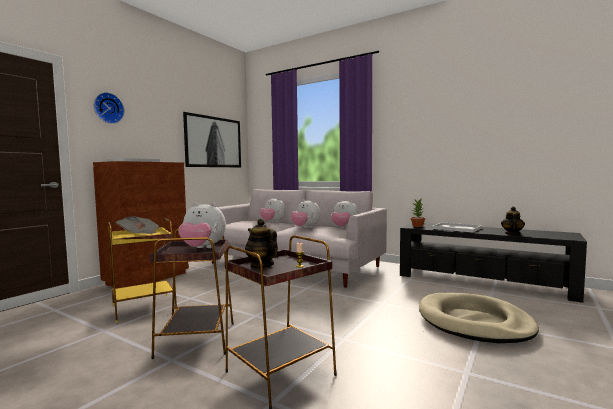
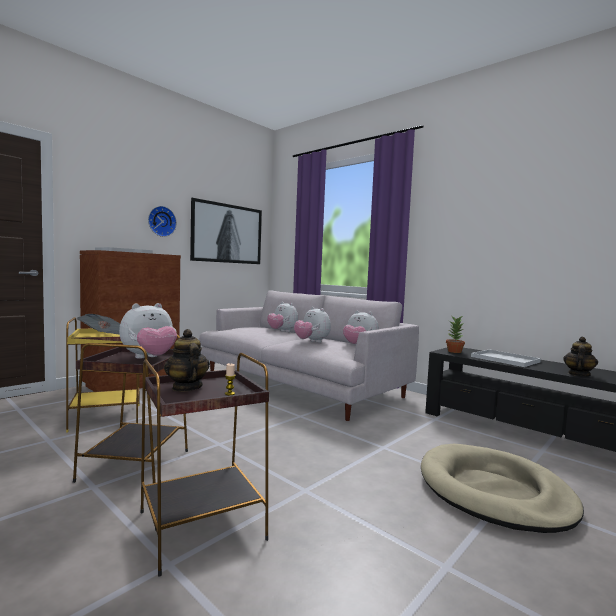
camera: 10 degrees right, 0 degrees up
(108, 108) = (101, 191): wall clock -> wall clock (161, 221)
(202, 248) = (149, 358): plush toy -> plush toy turned 60 degrees counterclockwise

